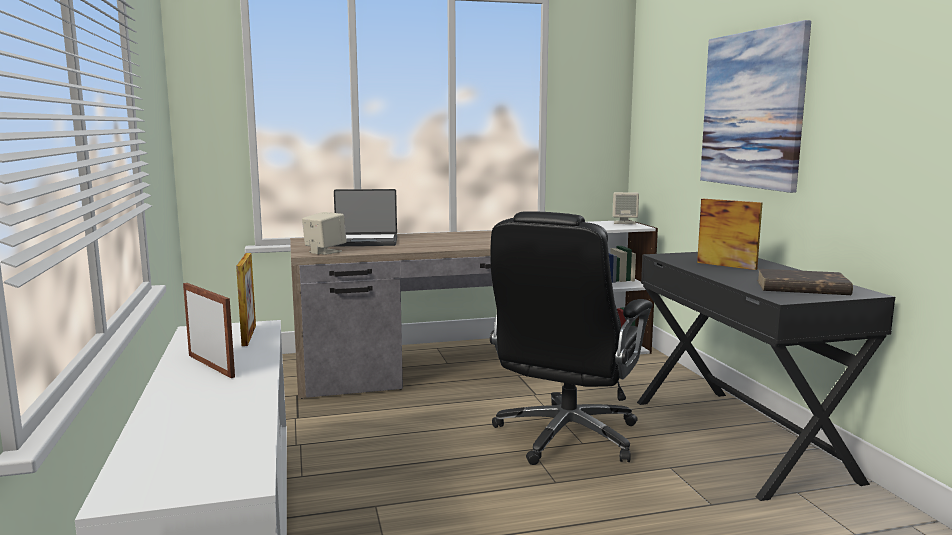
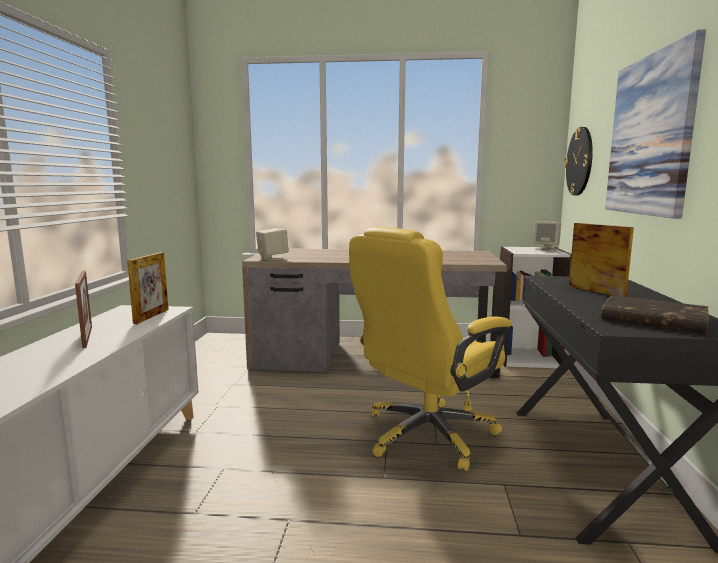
camera: 20 degrees right, 0 degrees up
(365, 242) = (314, 253): laptop -> none
(566, 437) = (426, 435): black office chair -> yellow office chair
(655, 126) = (579, 161): none -> wall clock

